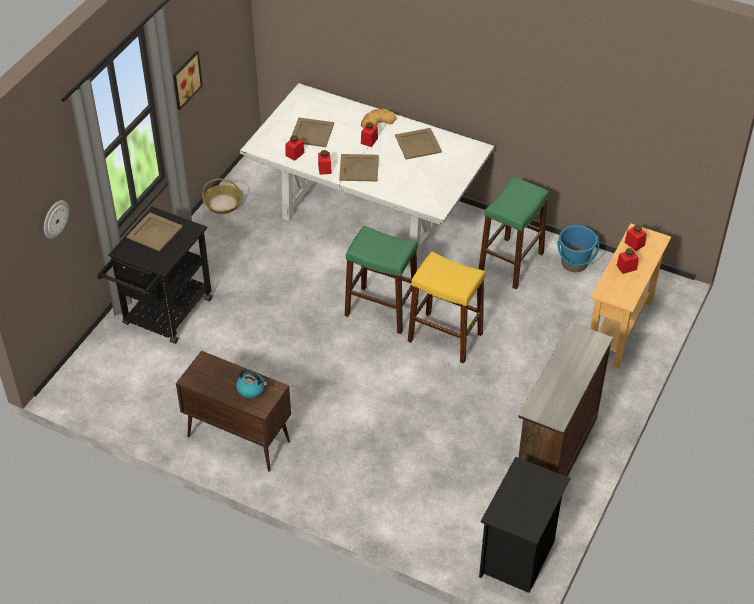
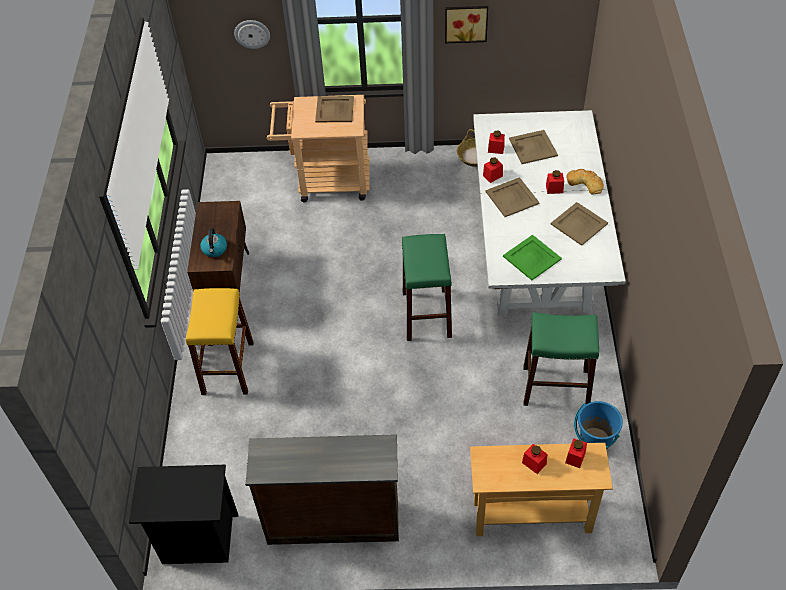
camera: 65 degrees right, 5 degrees up
(163, 316) = (326, 182): black cart -> beige cart
(432, 184) = (532, 257): none -> green tray
(445, 337) = (424, 375): yellow stool -> yellow stool (228, 368)

